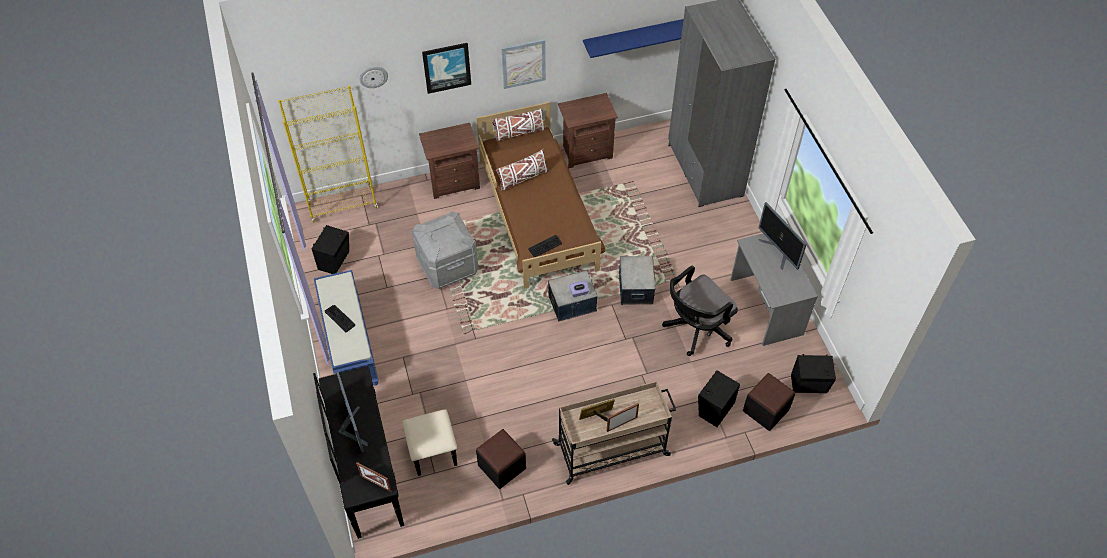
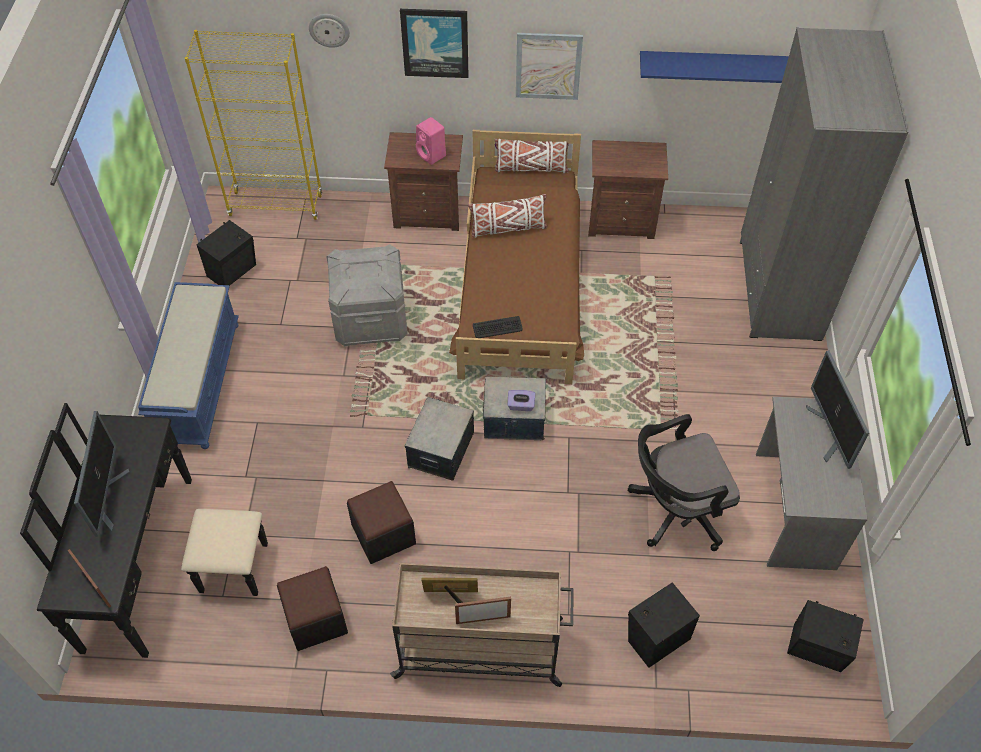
camera: 20 degrees right, 0 degrees up
(340, 318) = (180, 344): keyboard -> none
(455, 142) = (432, 155): none -> pink speaker
(635, 288) = (611, 425): storage box -> storage box (440, 450)
(765, 410) = (734, 667): black ottoman -> black ottoman (383, 534)

